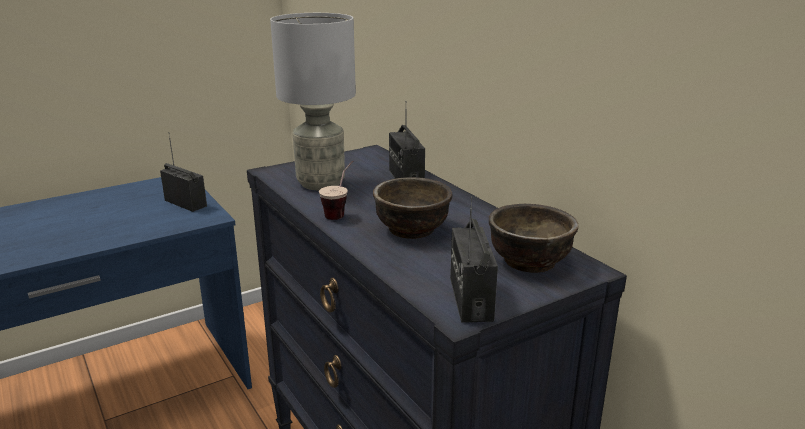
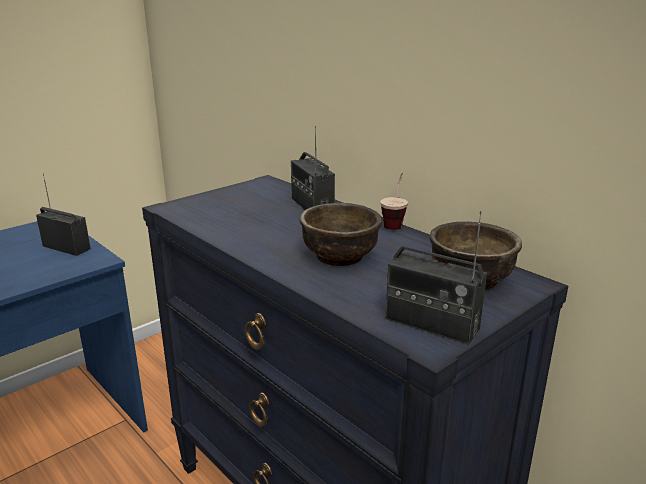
camera: 10 degrees left, 0 degrees up
(320, 183) = (225, 216): grey table lamp -> none
(340, 212) = (259, 244): cup -> cup (395, 223)
(470, 299) = (431, 324): radio -> radio turned 45 degrees counterclockwise

